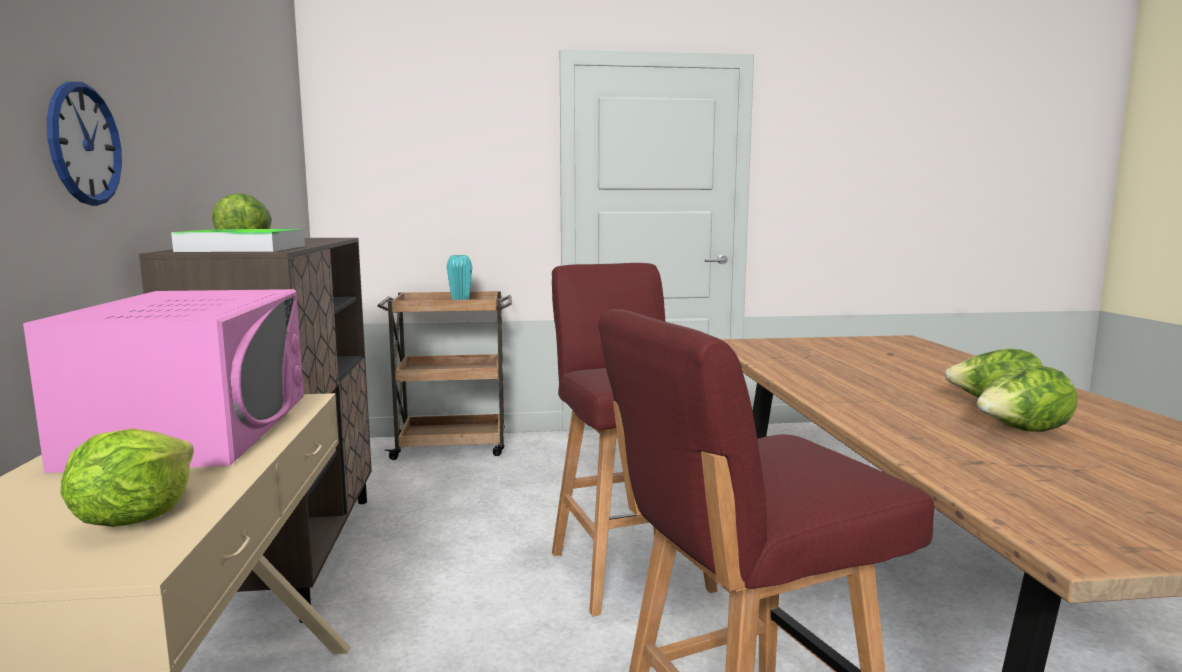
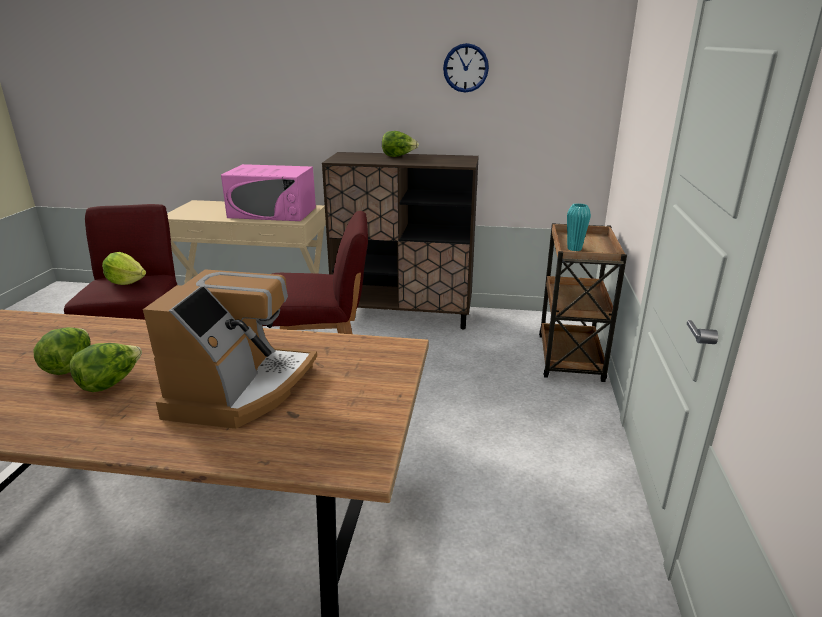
camera: 105 degrees right, 15 degrees up
(84, 144) = (312, 109): wall clock -> wall clock (466, 68)
(135, 517) = (198, 214): lettuce -> lettuce (126, 282)
(243, 248) = (354, 158): tray -> none
(892, 368) = (241, 389): none -> coffee machine

